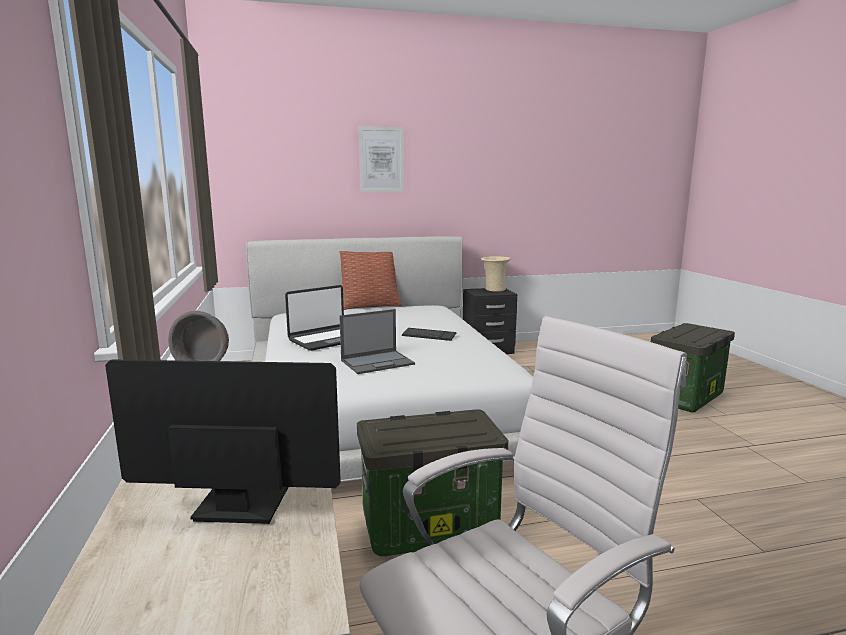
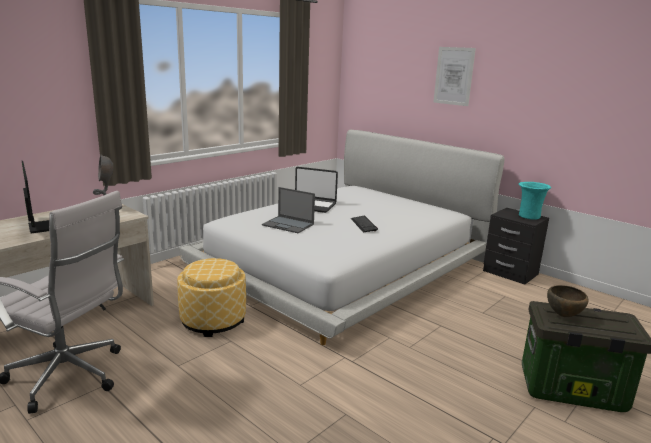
camera: 55 degrees right, 5 degrees up
(370, 306) = (409, 197): pillow -> none
(431, 527) = (213, 320): storage box -> ottoman
(494, 290) = (528, 216): beige vase -> turquoise vase
(685, 336) = (564, 315): none -> brown bowl

